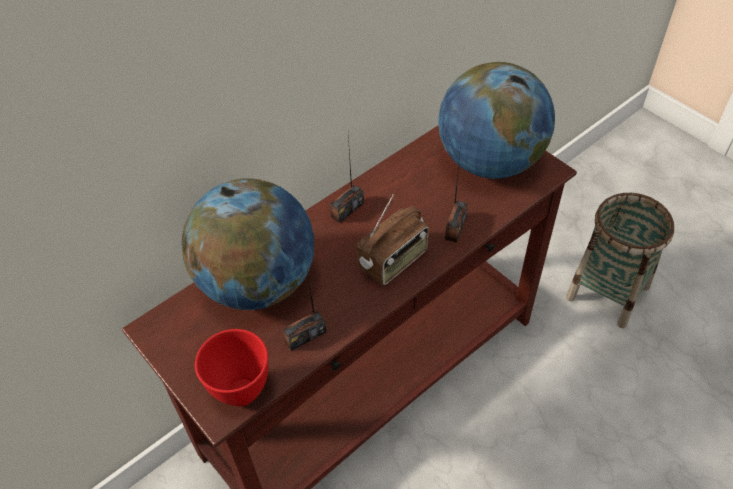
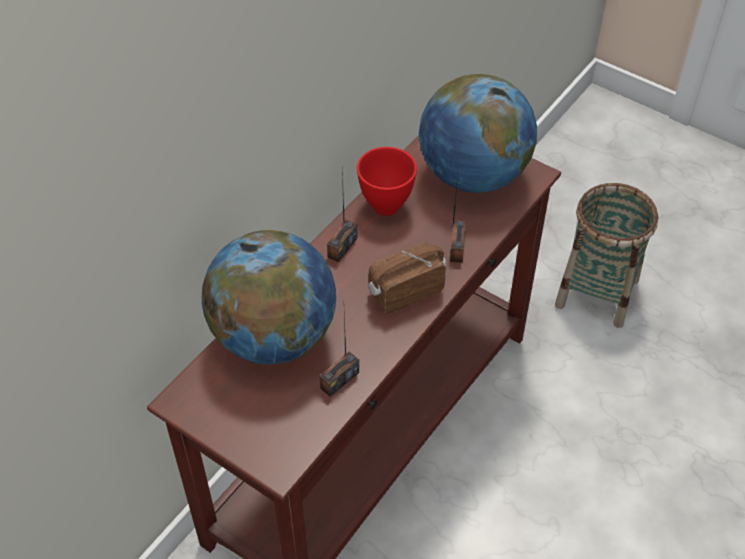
camera: 15 degrees left, 0 degrees up
(242, 394) = (295, 446): red bowl -> red bowl (387, 207)
(394, 261) = (405, 292): radio -> radio turned 150 degrees counterclockwise

